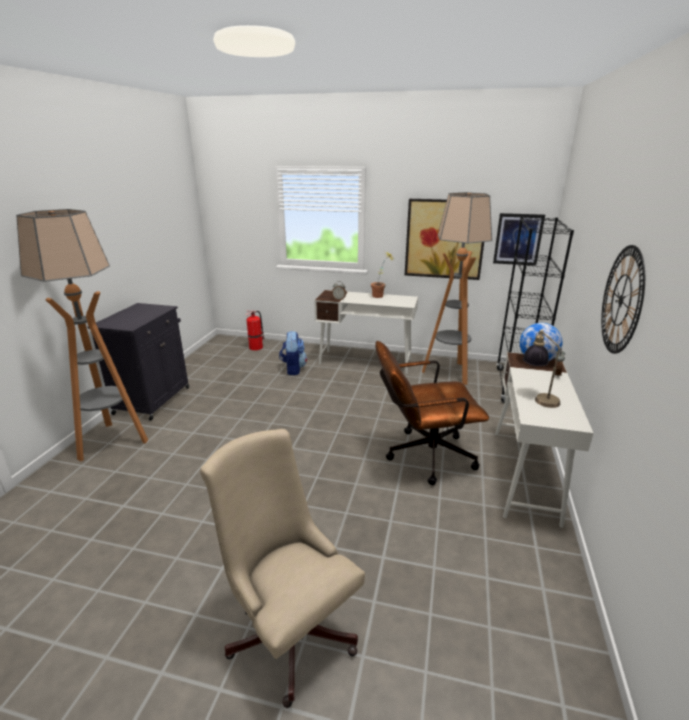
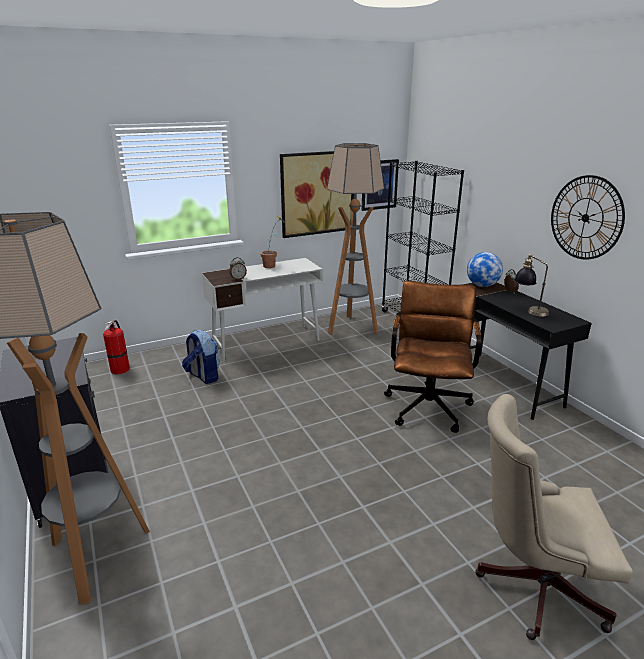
camera: 40 degrees left, 0 degrees up
(422, 456) = (428, 403): brown office chair -> brown office chair turned 150 degrees clockwise
(524, 474) = (503, 384): white desk -> black desk

